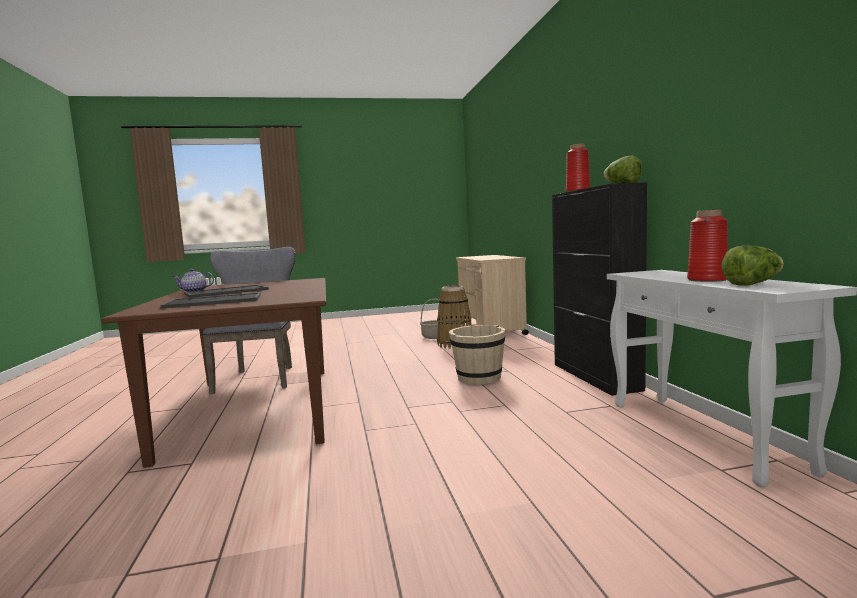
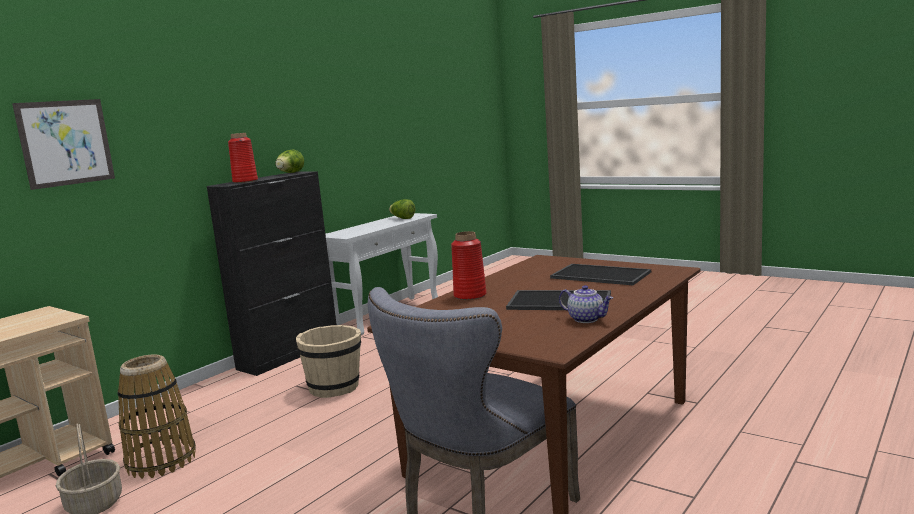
camera: 130 degrees left, 5 degrees up
(539, 161) = (66, 143): none -> picture
(707, 280) = (384, 223): red vase -> red vase (469, 295)

